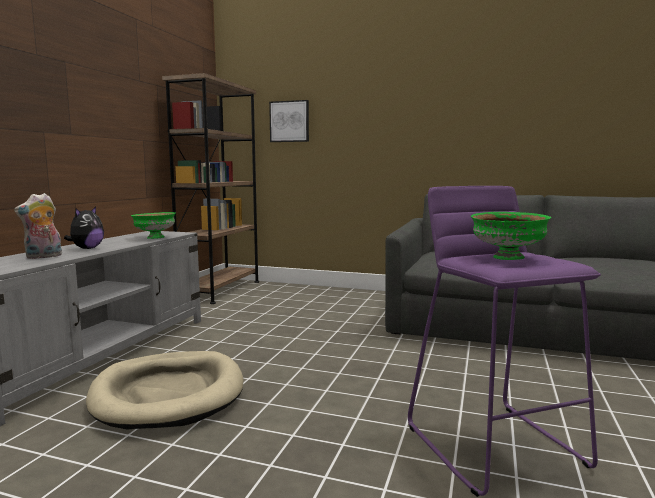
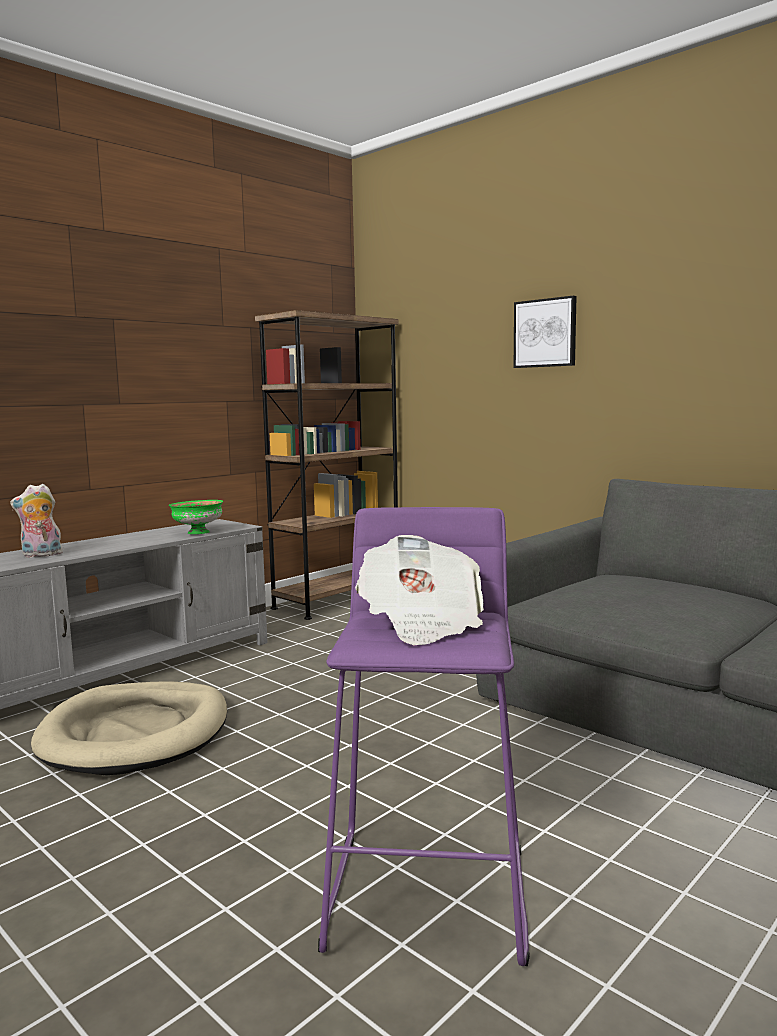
camera: 25 degrees right, 0 degrees up
(87, 248) = (100, 545): plush toy -> none
(289, 121) = (440, 362): picture -> picture (545, 333)
(508, 258) = (421, 623): green bowl -> newspaper

